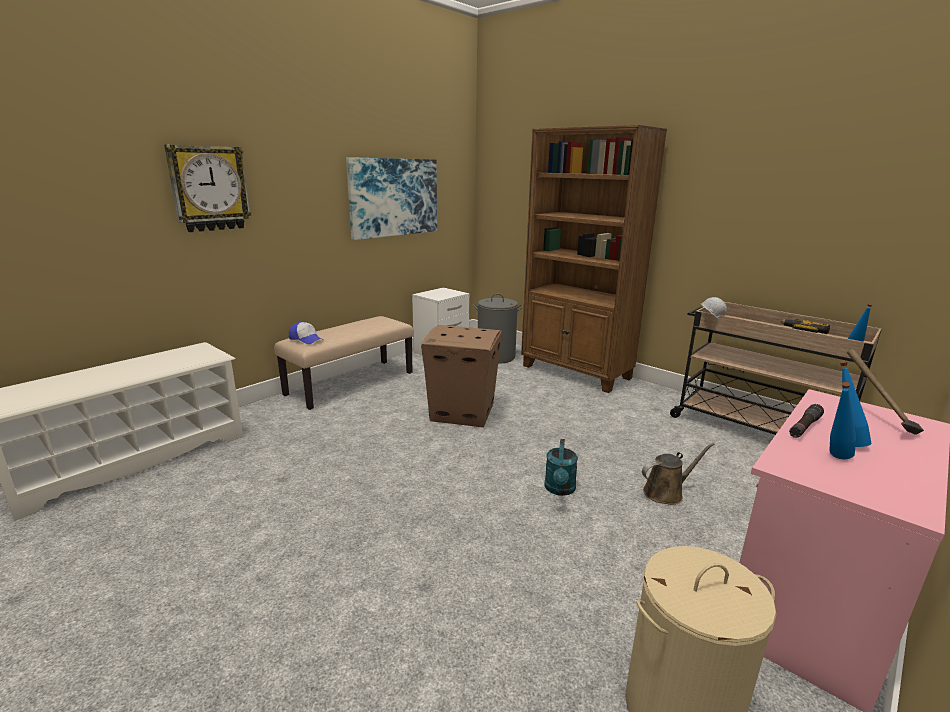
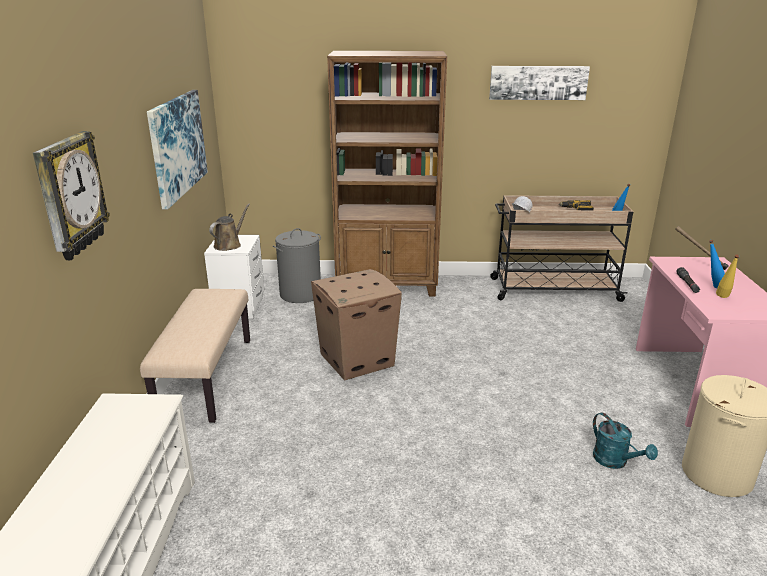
camera: 40 degrees left, 5 degrees up
(306, 339) = (179, 345): cap -> none
(560, 490) = (512, 388): turquoise watering can -> turquoise watering can (615, 461)
(666, 492) = (566, 359): brown watering can -> brown watering can (229, 245)
(780, 166) = (538, 82): none -> picture
(834, 458) = (723, 298): blue bottle -> yellow bottle

